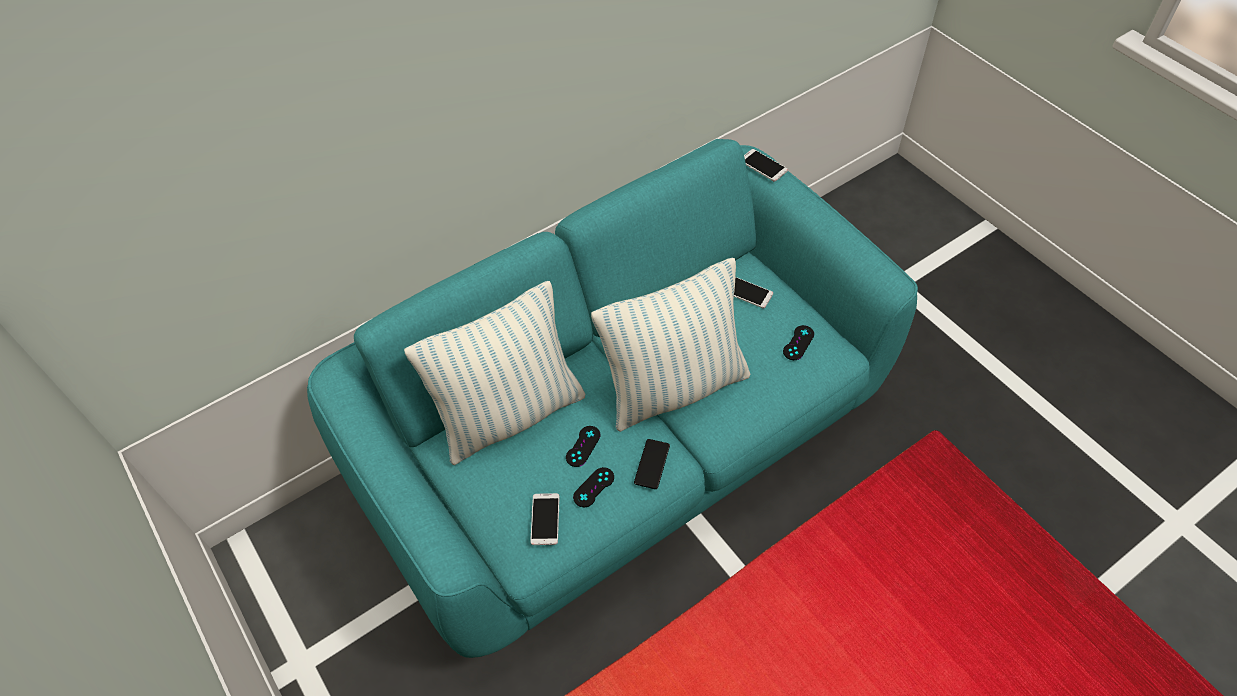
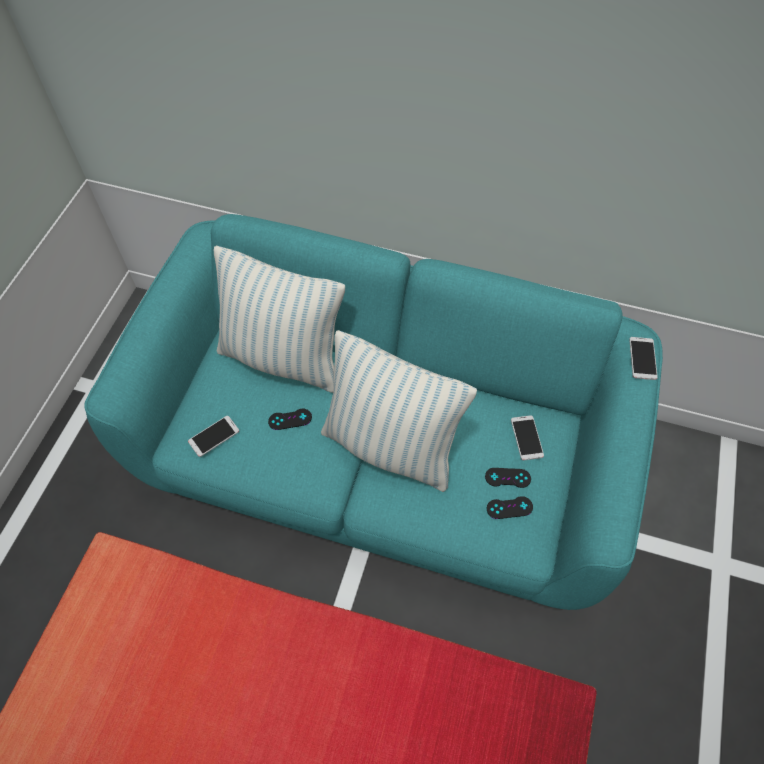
camera: 50 degrees right, 5 degrees up
(593, 487) = (262, 449): black game controller -> black game controller (507, 478)
(652, 464) = (310, 475): phone -> none

